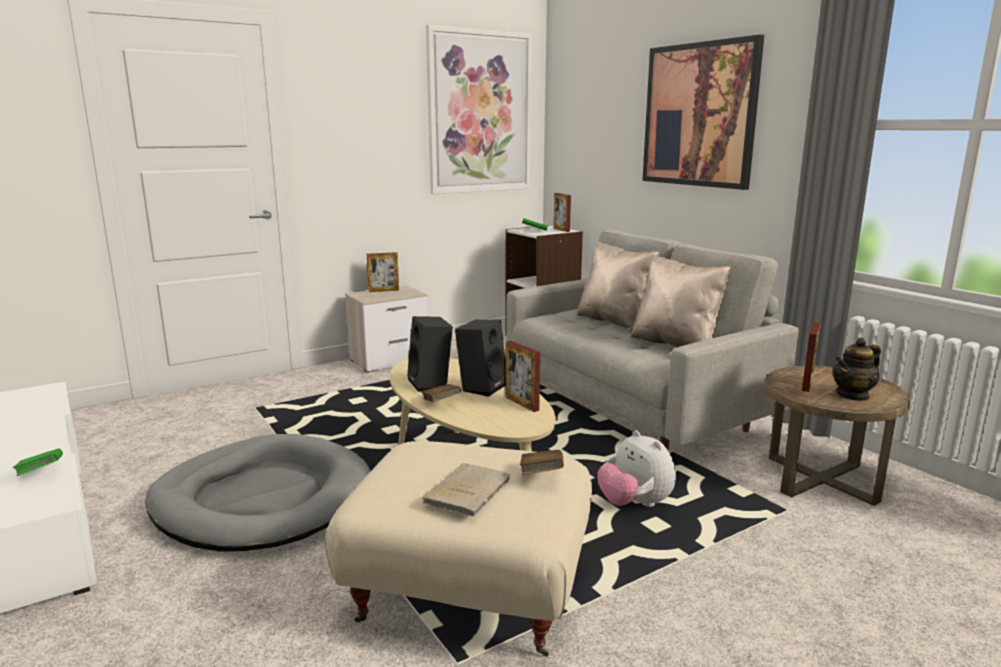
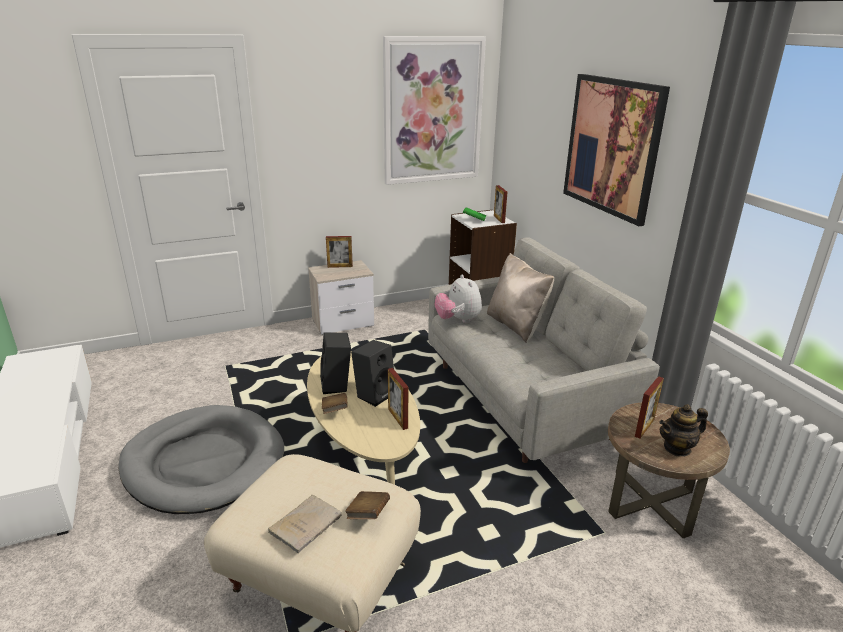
camera: 10 degrees right, 10 degrees up
(41, 474) = (40, 444): green book -> none
(634, 504) = (481, 507): plush toy -> plush toy (458, 320)
(676, 344) = (554, 362): beige pillow -> none

